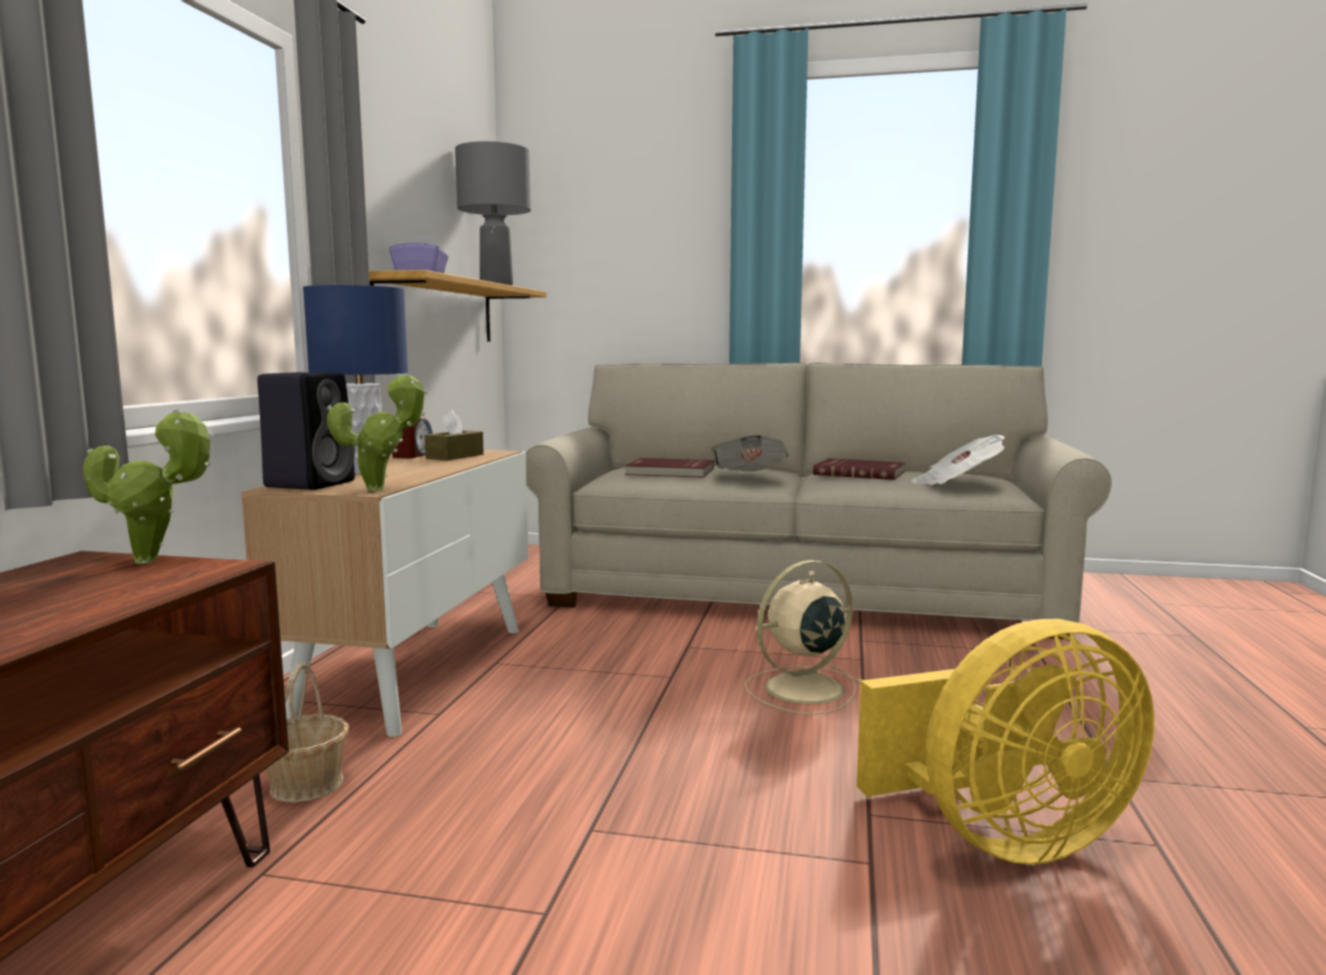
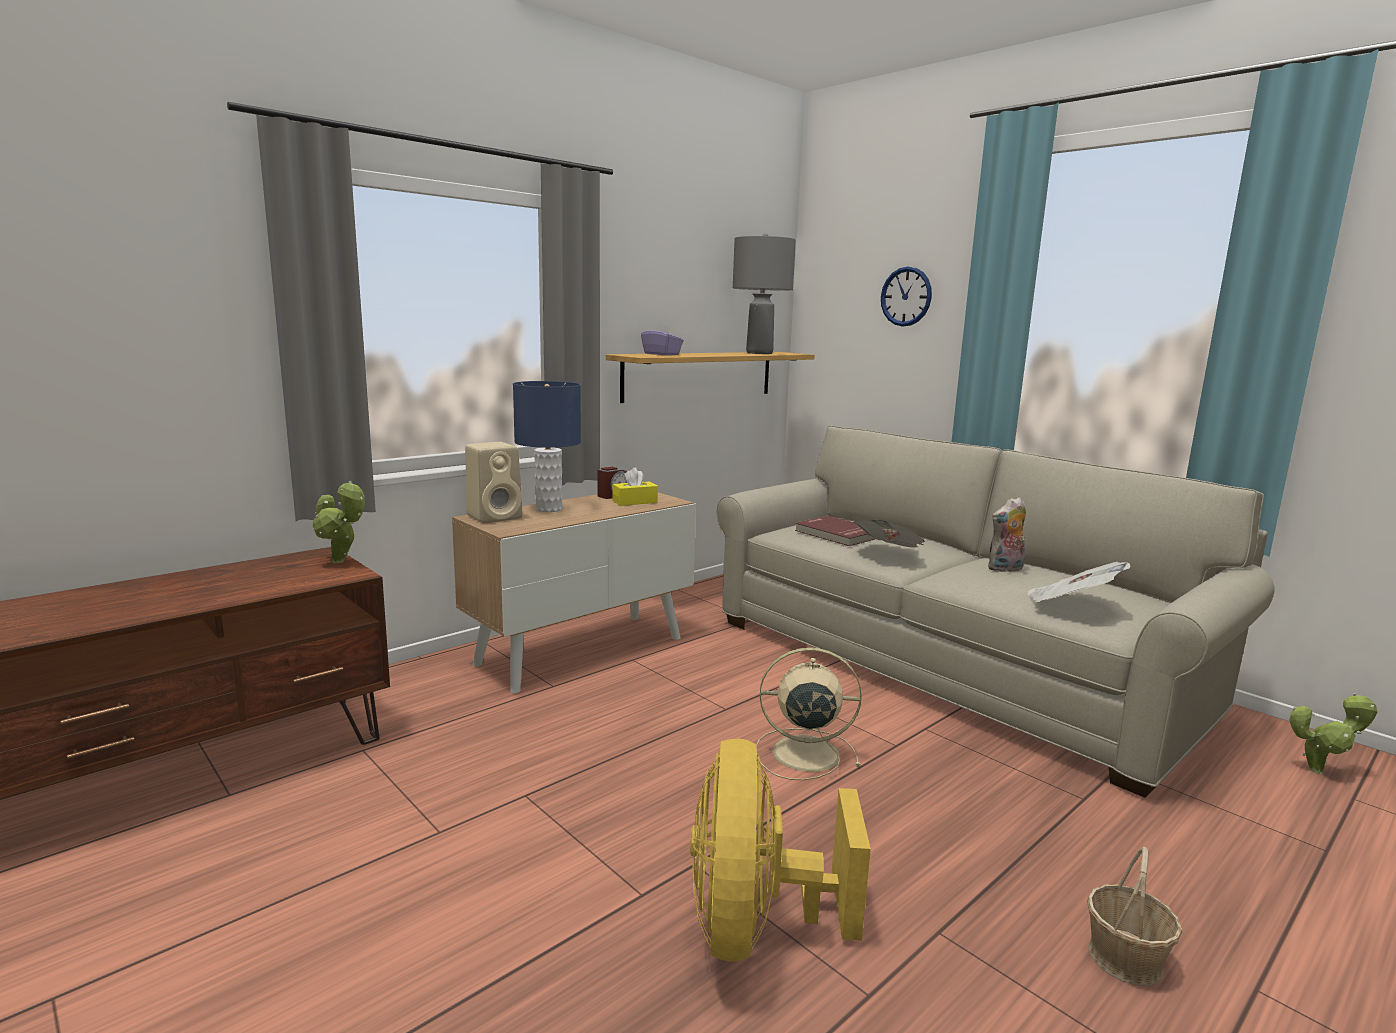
camera: 35 degrees right, 5 degrees up
(307, 784) = (439, 707): basket -> basket (1125, 958)
(311, 484) = (496, 516): black speaker -> beige speaker
(382, 489) = (516, 530): potted plant -> potted plant (1320, 771)
(455, 456) = (635, 502): brown tissue box -> yellow tissue box
(650, 223) = (906, 296): none -> wall clock
(859, 473) = (1005, 569): red book -> plush toy
(1003, 839) = (756, 927): yellow fan -> yellow fan turned 75 degrees clockwise

